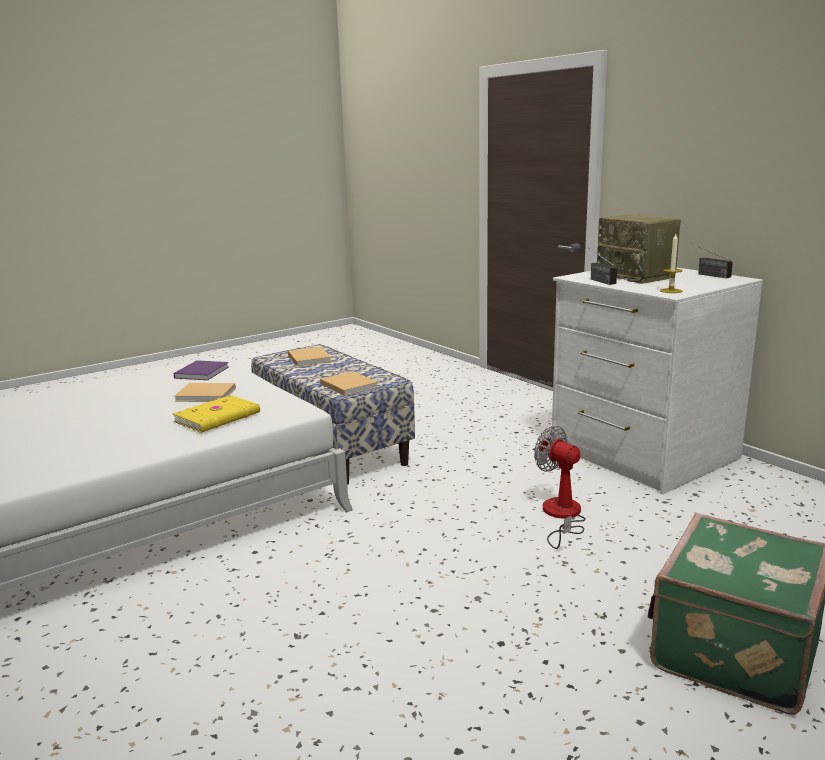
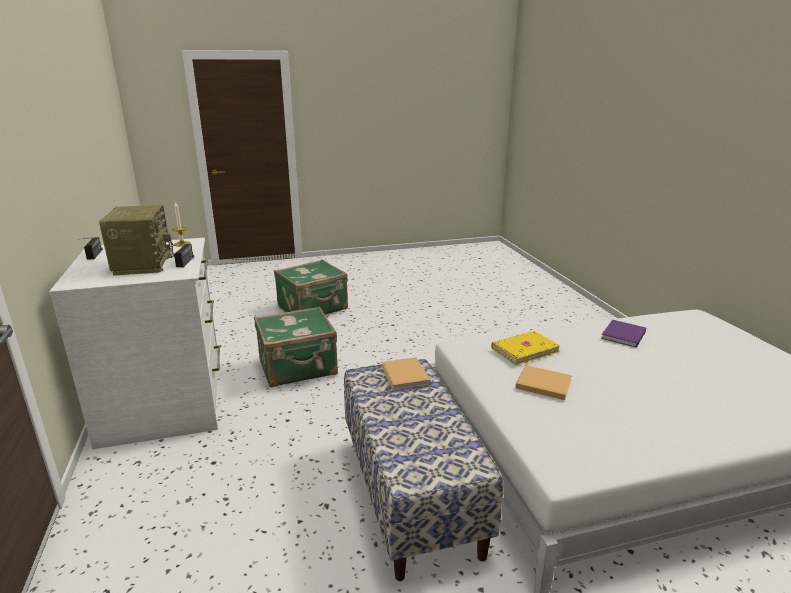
camera: 160 degrees left, 5 degrees up
(203, 372) = (561, 437): purple book -> purple book (623, 335)
(309, 358) = (424, 447): beige book -> none
(561, 516) = (298, 368): fan -> green suitcase

